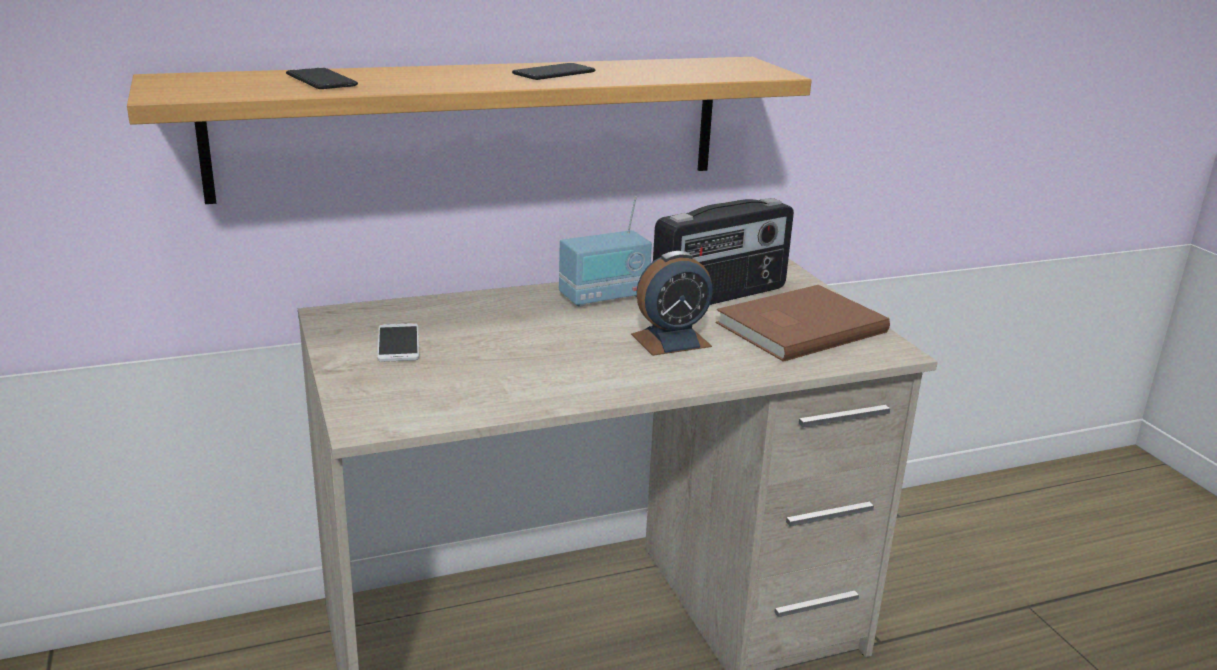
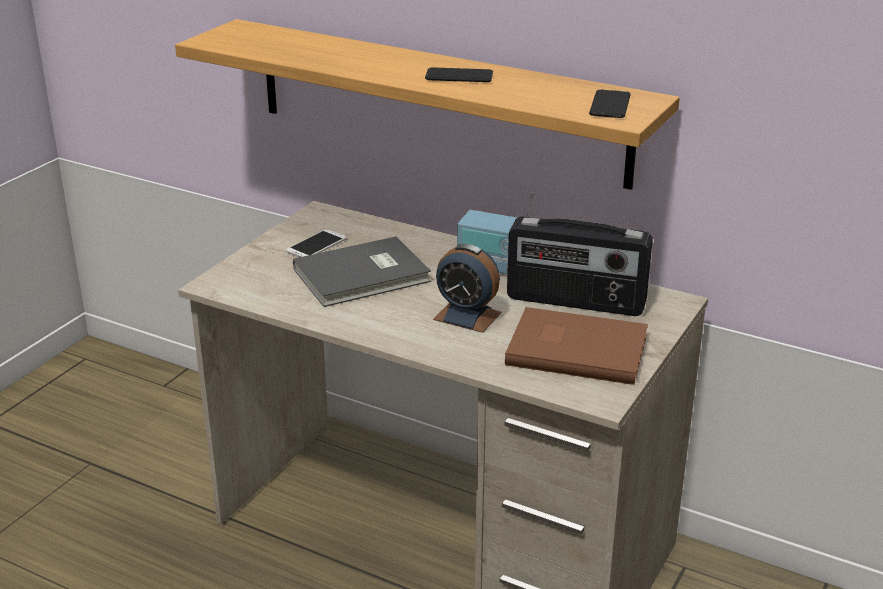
camera: 50 degrees right, 5 degrees up
(321, 80) = (306, 48): phone -> phone (610, 105)
(510, 349) = (364, 276): none -> grey book

